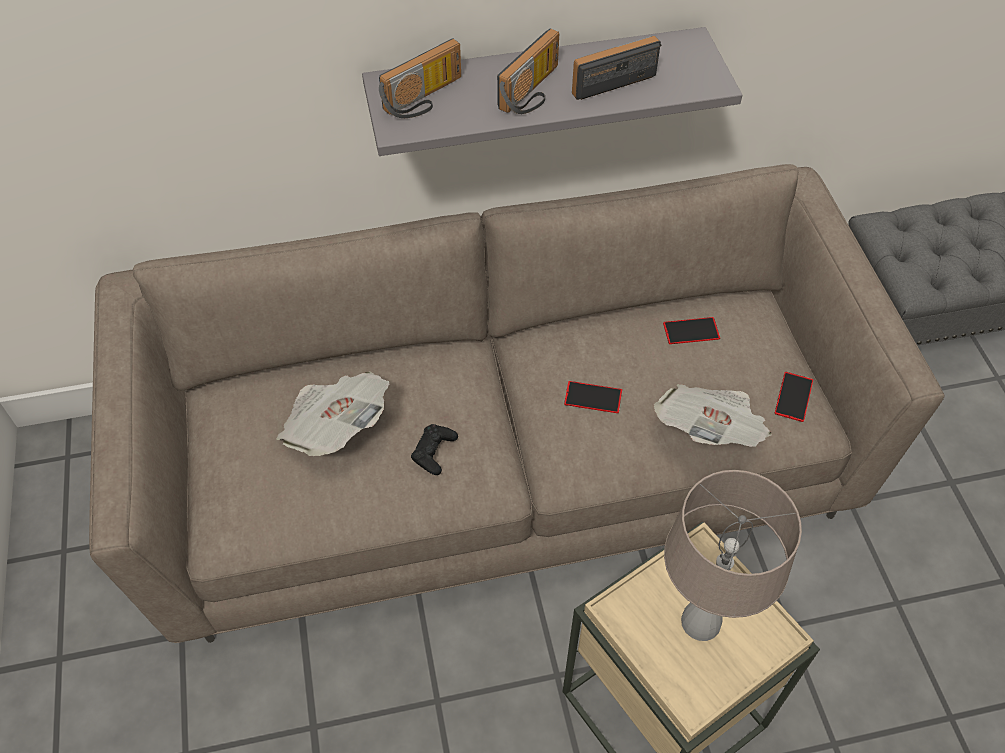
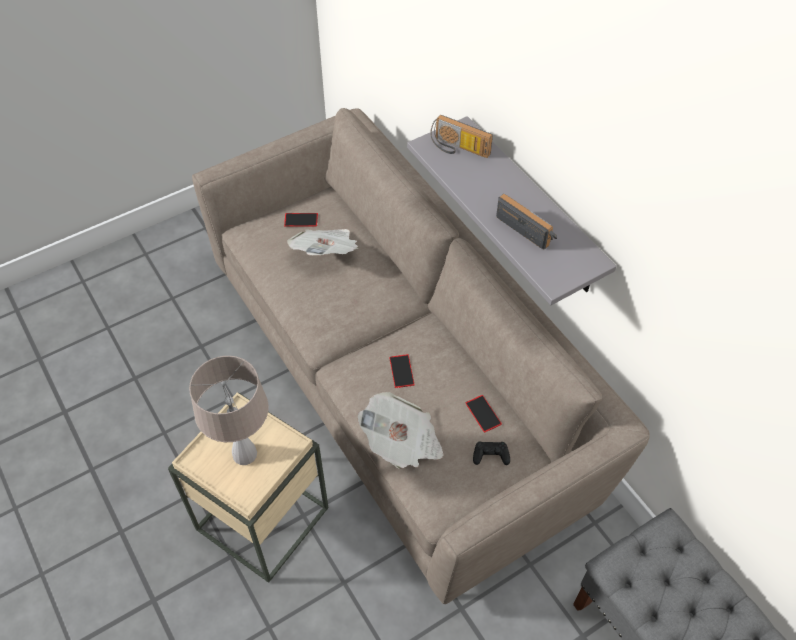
camera: 70 degrees right, 0 degrees up
(434, 452) = (328, 303): black game controller -> black game controller (490, 455)
(534, 92) = (492, 194): radio -> none
(793, 396) = (454, 489): phone -> phone (301, 220)

